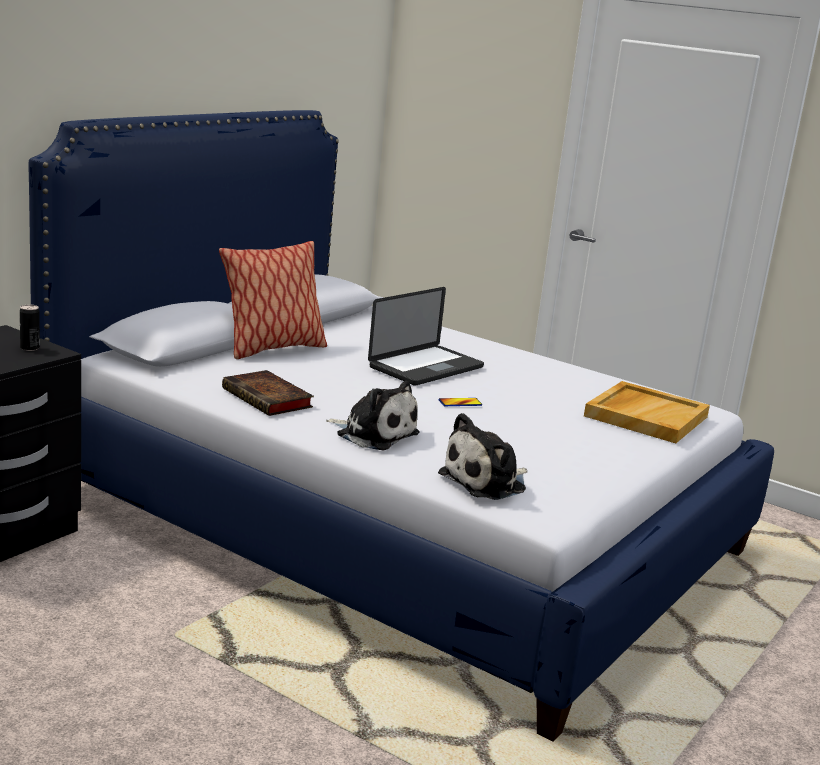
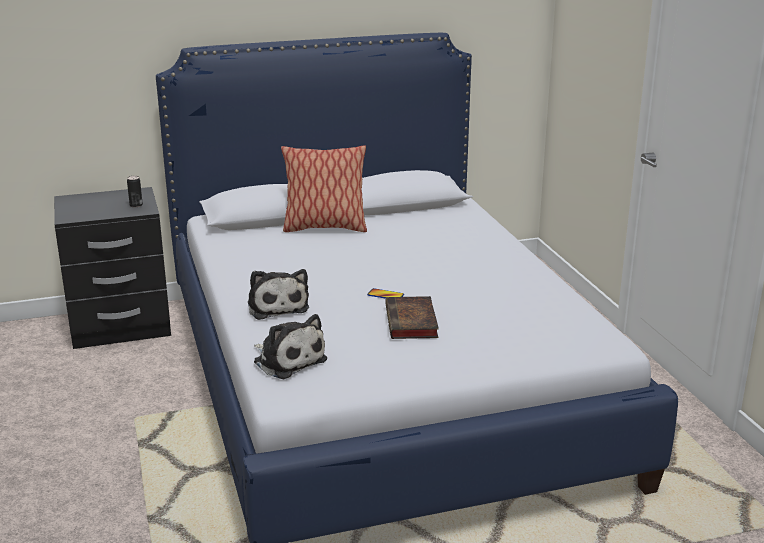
camera: 40 degrees right, 5 degrees up
(269, 399) = (253, 266): book -> book (412, 323)
(426, 367) = (414, 261): laptop -> none
(487, 482) = (288, 360): plush toy -> plush toy turned 135 degrees counterclockwise
(645, 416) = (531, 338): beige tray -> none

